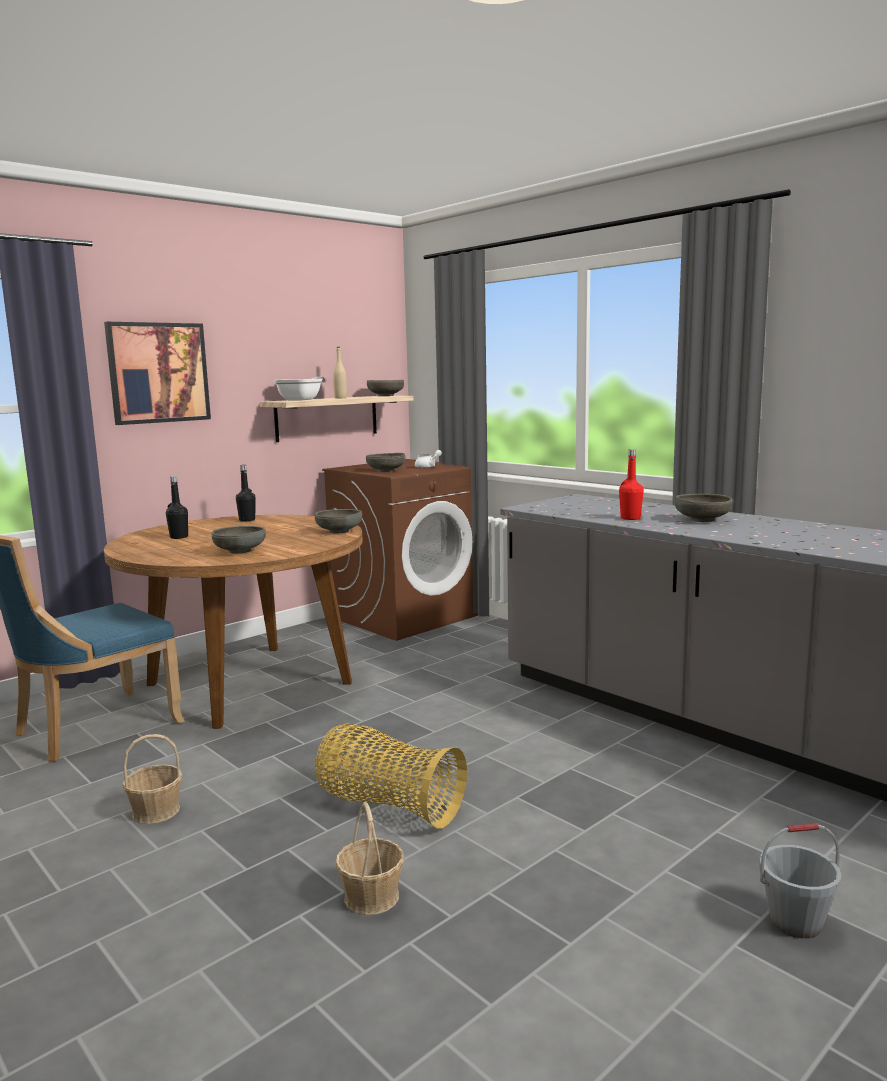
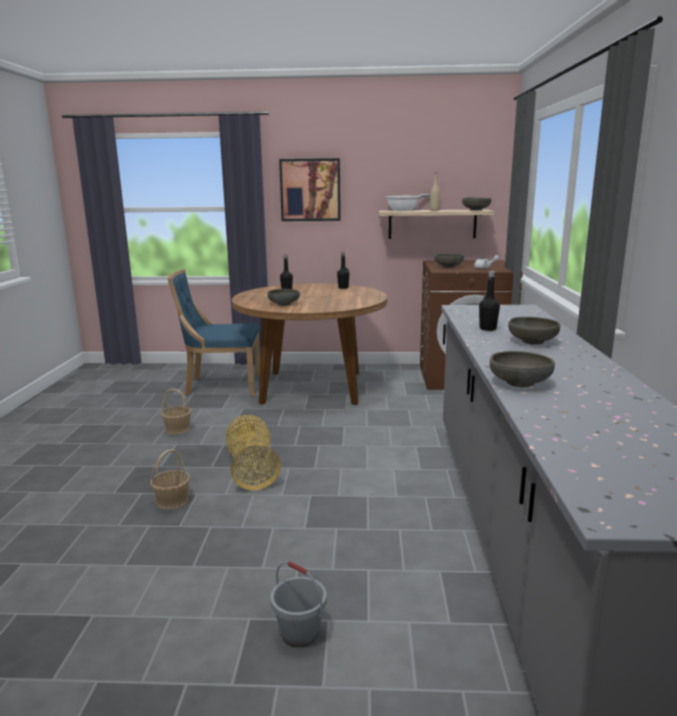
camera: 45 degrees right, 5 degrees up
(339, 531) = (360, 303): grey bowl -> grey bowl (519, 383)
(630, 518) = (487, 329): red bottle -> black bottle

